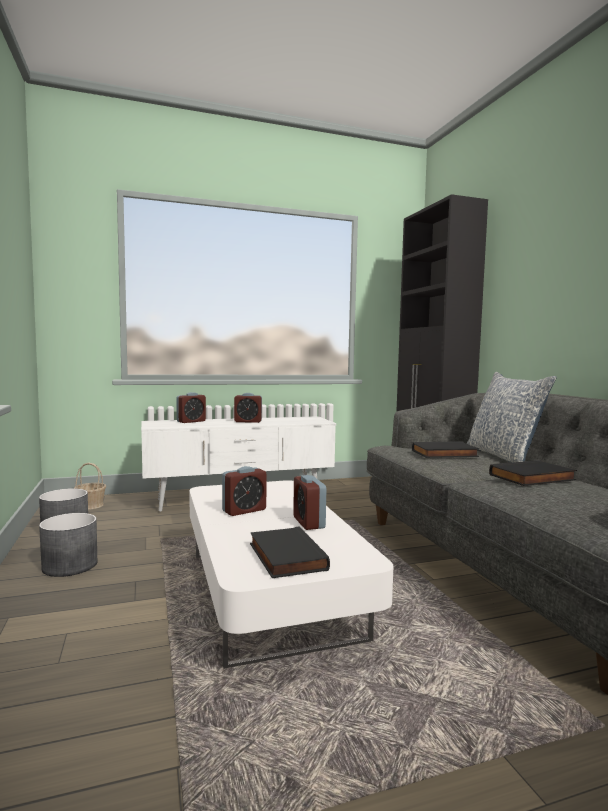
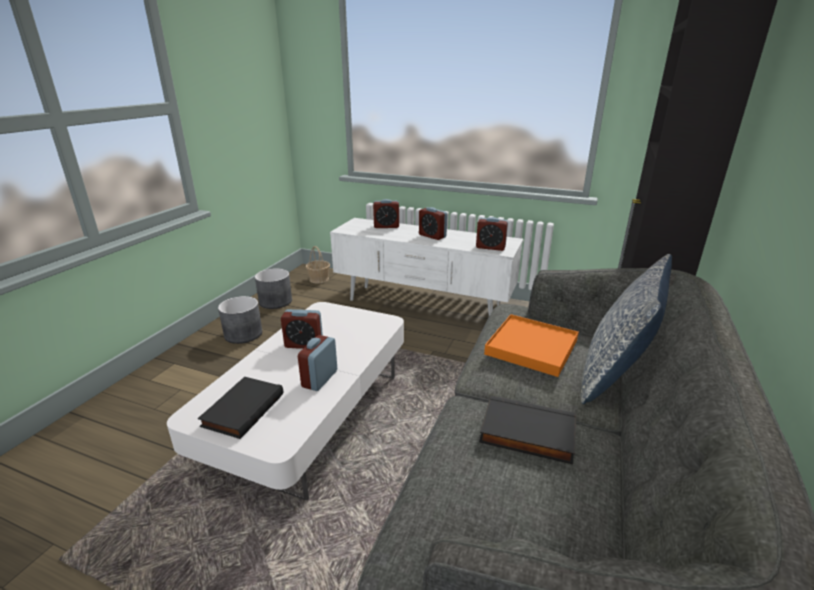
camera: 40 degrees right, 20 degrees up
(308, 421) = (490, 247): none -> alarm clock
(444, 454) = (531, 347): black book -> orange tray

